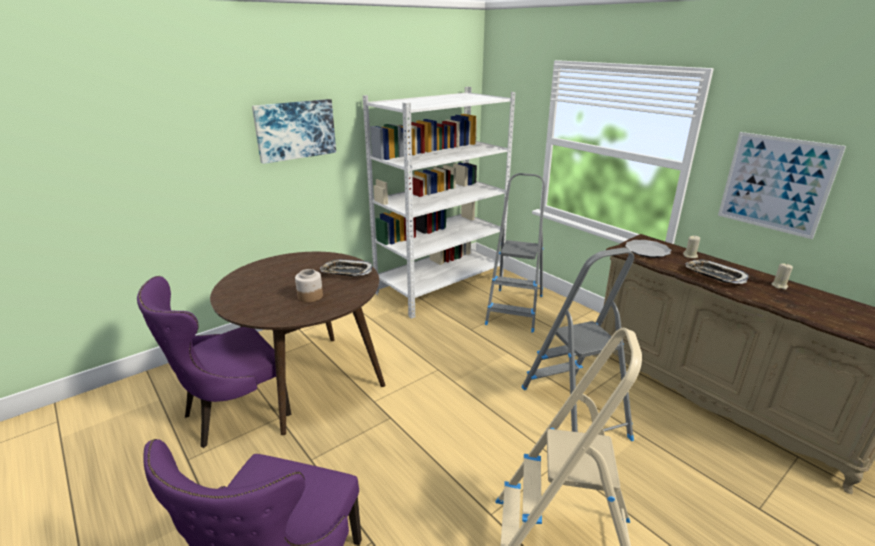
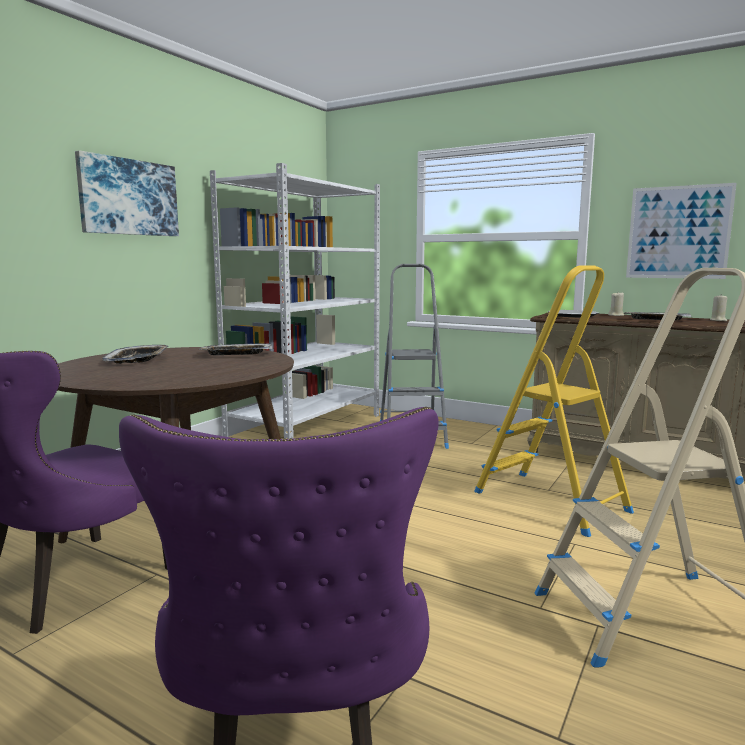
camera: 20 degrees left, 15 degrees down
(281, 272) = (138, 359): none -> tray
(310, 296) = (205, 369): jar -> none
(572, 410) = (548, 501): grey step ladder -> yellow step ladder

